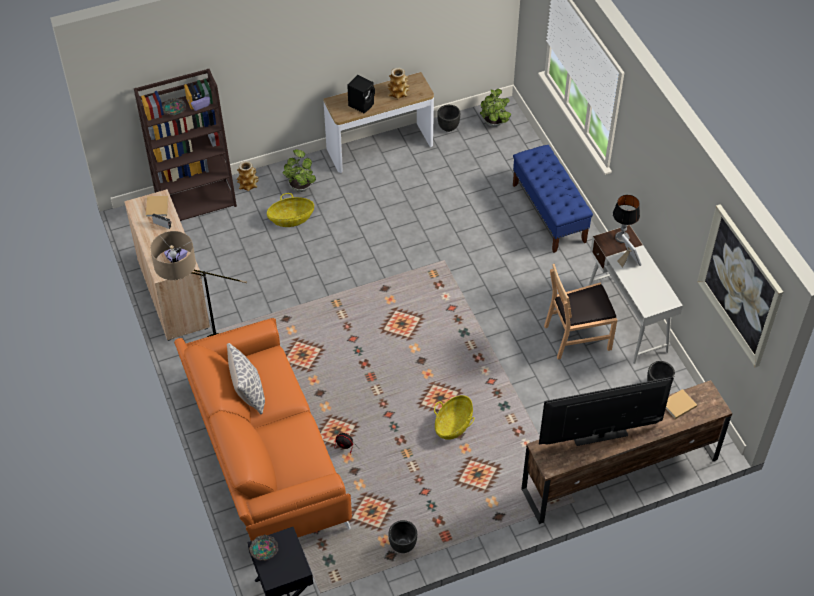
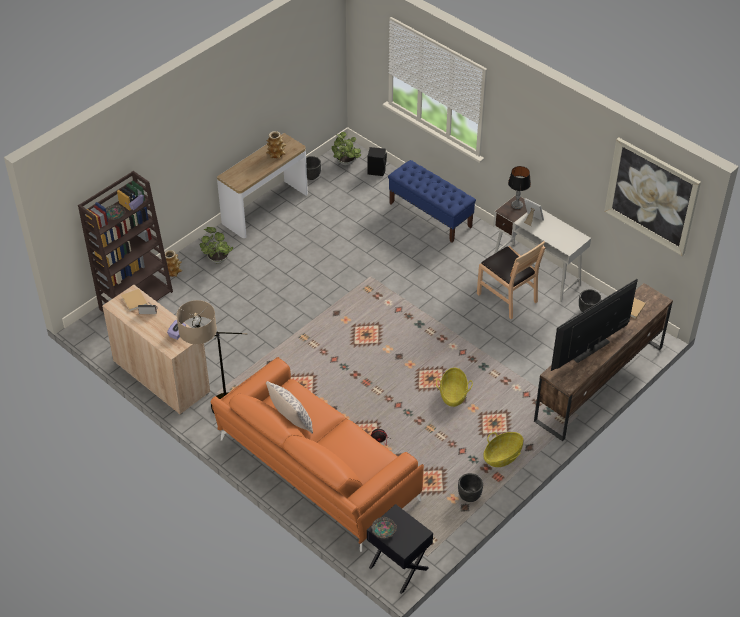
camera: 25 degrees left, 5 degrees down
(291, 219) = (225, 286): basket -> basket (502, 456)
(362, 104) = (251, 171): black speaker -> black speaker (376, 170)
(577, 336) = (507, 297): brown chair -> brown chair turned 90 degrees counterclockwise

